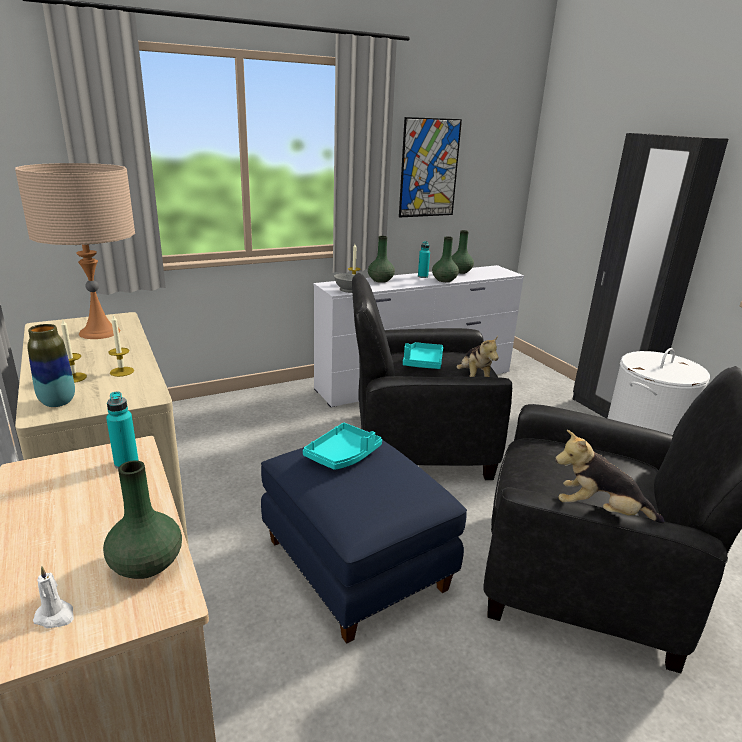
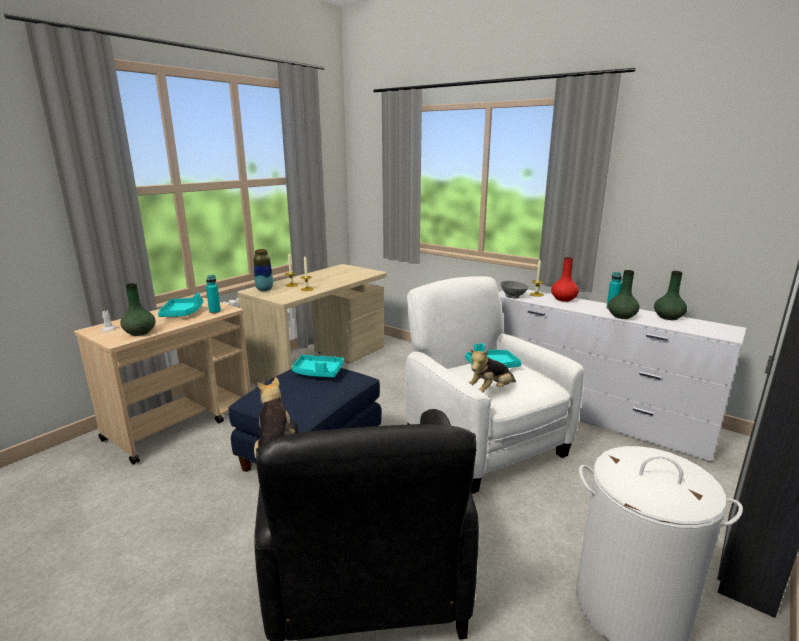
camera: 65 degrees right, 5 degrees down
(82, 500) = (182, 313): none -> turquoise tray
(99, 332) = (349, 274): beige table lamp -> none
(381, 280) = (564, 299): green vase -> red vase
(418, 444) = (483, 442): black armchair -> white armchair
(429, 168) = (668, 200): picture -> none

